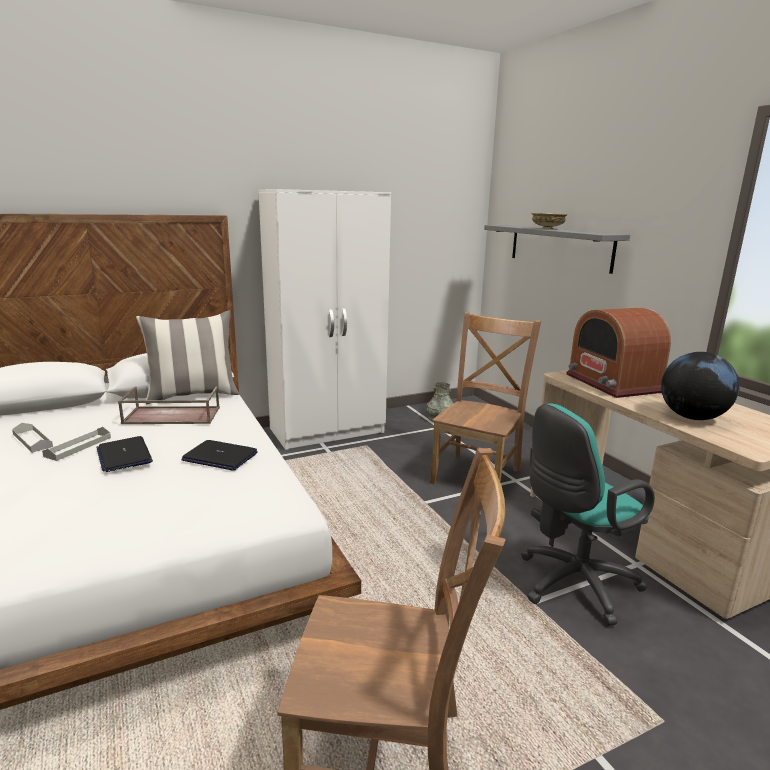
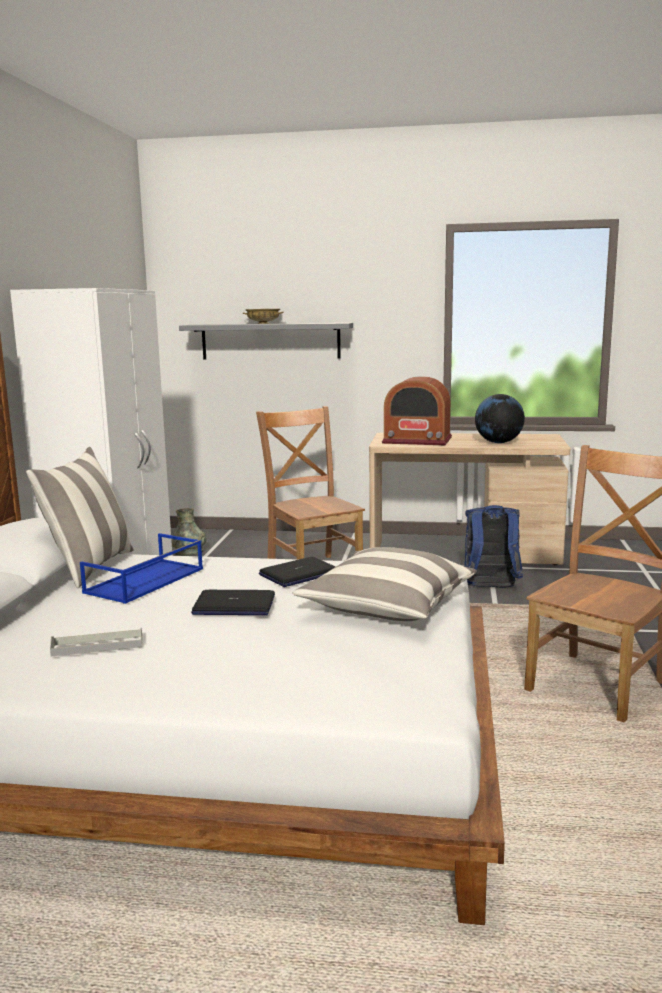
camera: 55 degrees left, 5 degrees down
(78, 447) = (166, 624): grey tray -> none
(155, 515) = (387, 606): none -> pillow
(171, 416) = (145, 581): brown tray -> blue tray
(572, 585) = (490, 588): turquoise office chair -> blue backpack

